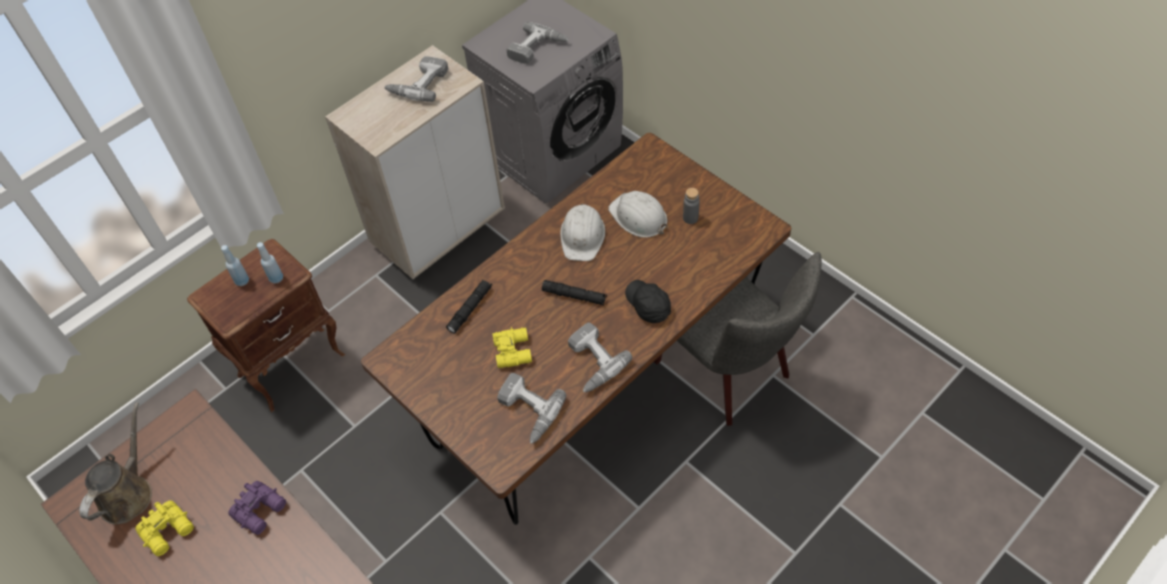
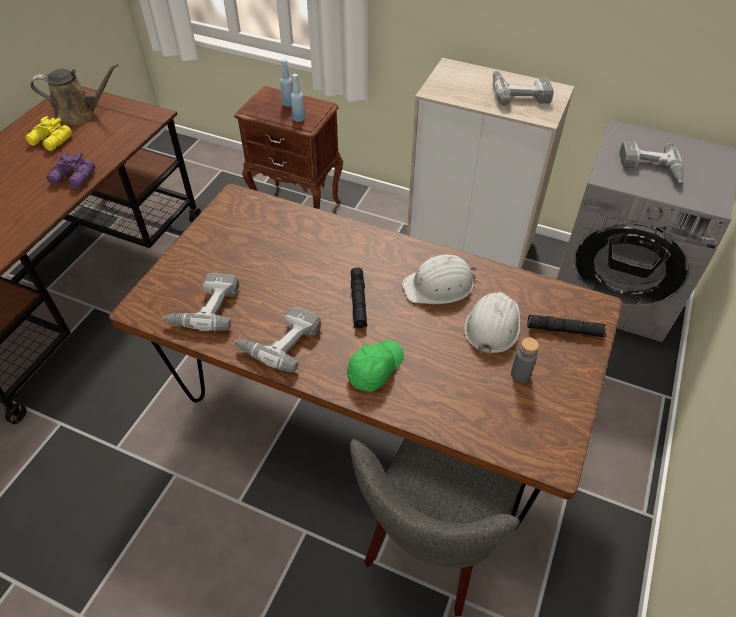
camera: 65 degrees right, 5 degrees down
(470, 309) = (309, 231): black flashlight -> black flashlight (565, 330)
(513, 350) = (273, 276): yellow binoculars -> none
(647, 305) = (374, 369): black cap -> green cap

